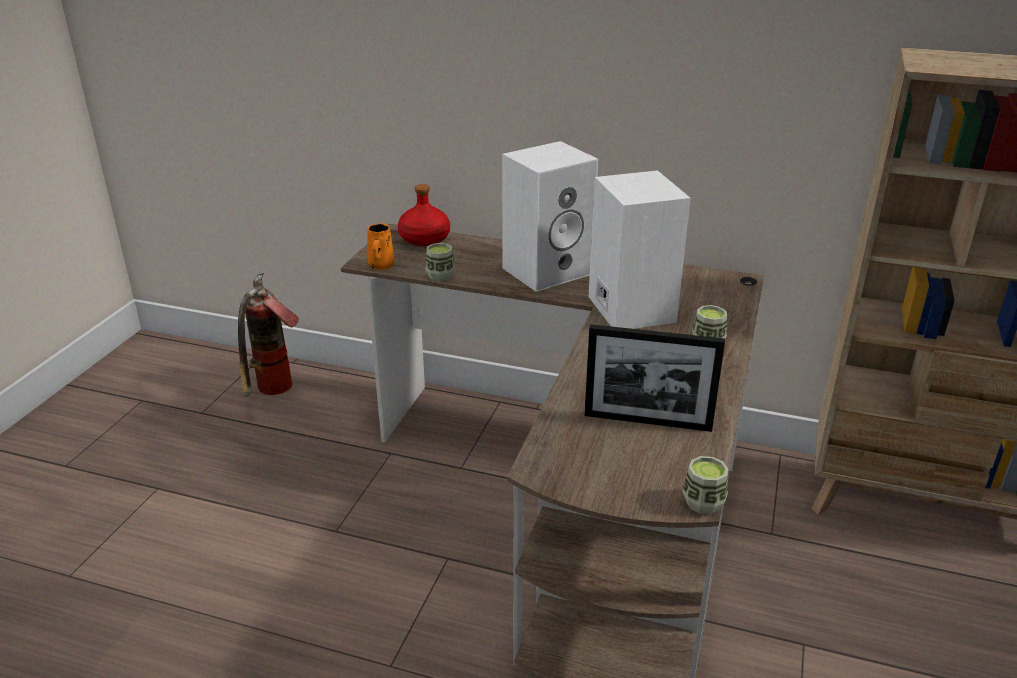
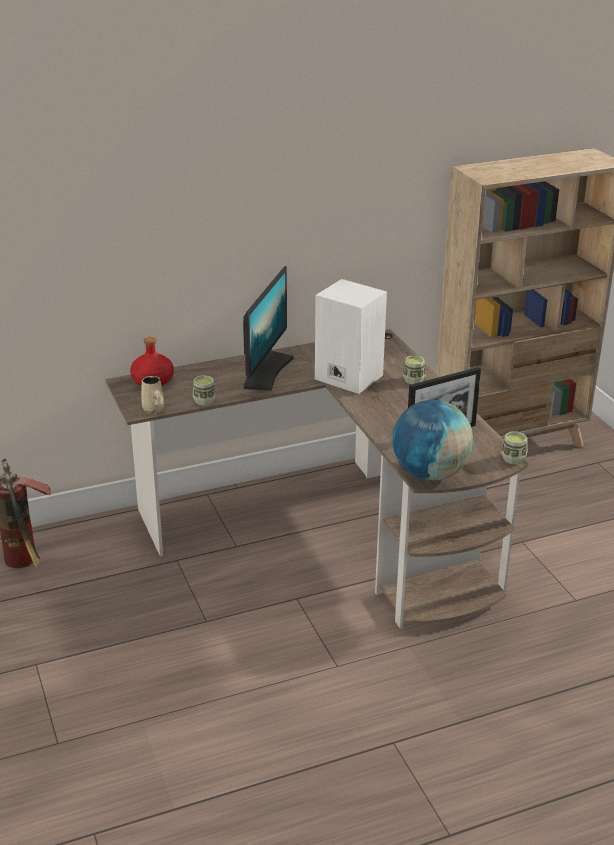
camera: 40 degrees left, 0 degrees up
(380, 266) = (153, 410): orange mug -> beige mug
(547, 270) = (265, 371): white speaker -> monitor
(556, 465) = (430, 473): none -> globe

